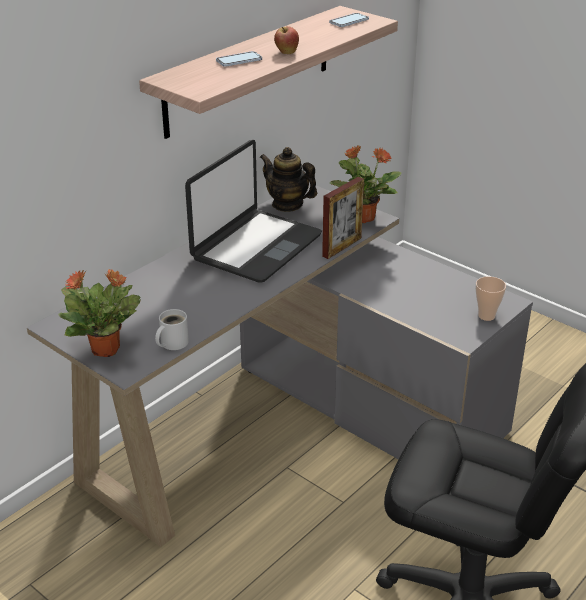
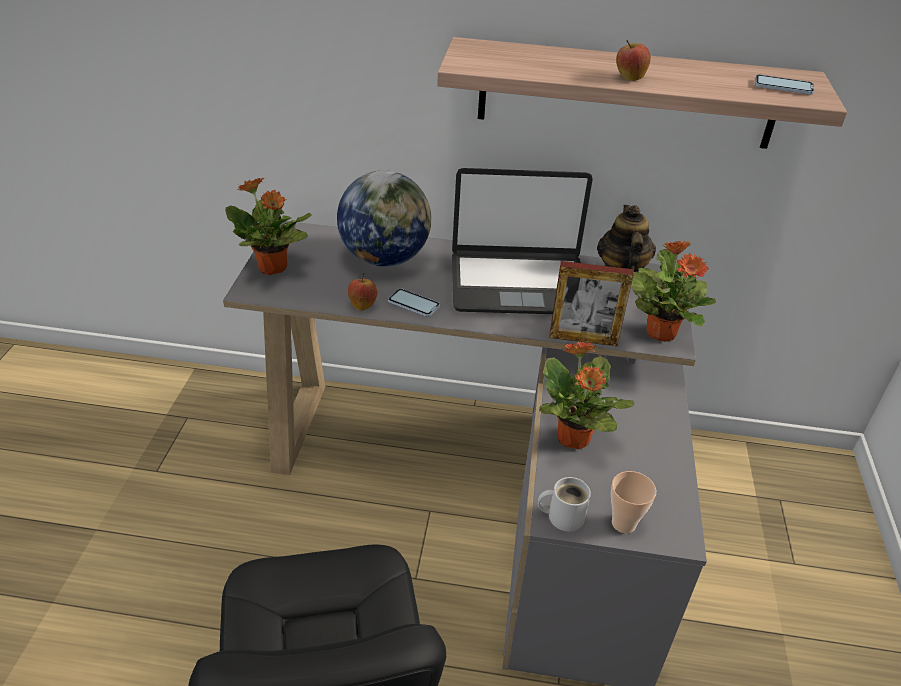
camera: 55 degrees right, 5 degrees up
(157, 291) = (385, 258): none -> globe
(172, 343) = (310, 298): white mug -> white mug (562, 515)
(208, 321) = (362, 305): none -> apple
(239, 60) = (568, 62): phone -> phone (413, 304)
(403, 304) = (573, 439): none -> potted plant

